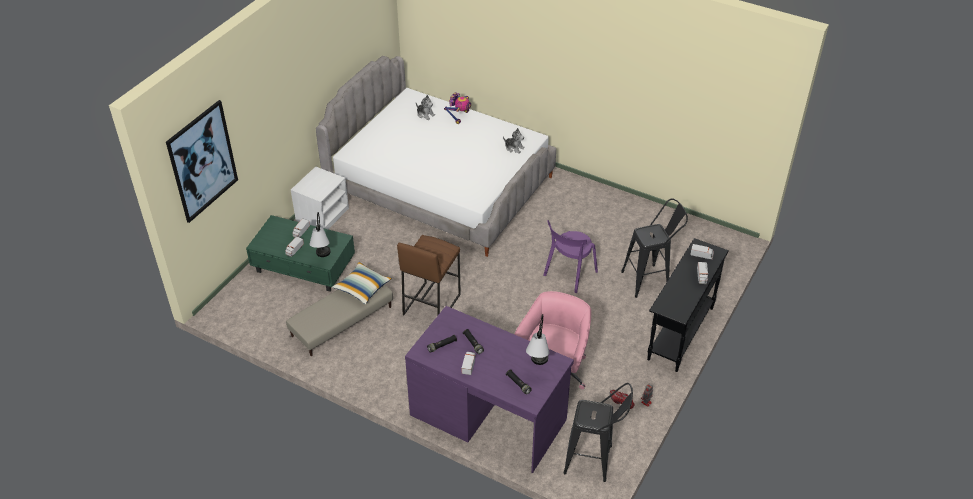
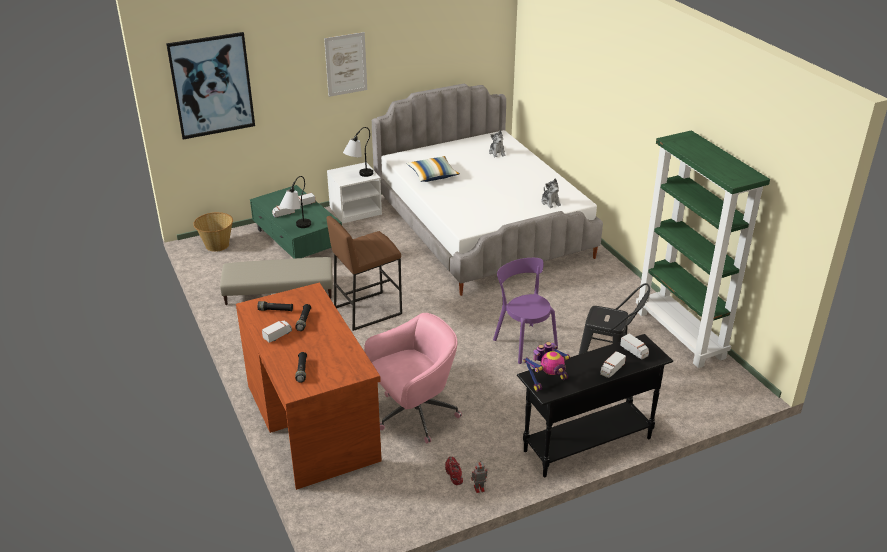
camera: 35 degrees right, 10 degrees down
(236, 304) = (217, 245): none -> basket
(292, 88) = (346, 64): none -> picture
(362, 288) = (309, 265): pillow -> pillow (433, 175)
(459, 116) = (526, 163): toy robot -> toy robot (547, 381)
(488, 416) = (312, 421): purple desk -> brown desk
(537, 367) = (337, 365): table lamp -> table lamp (358, 176)
(569, 275) = (523, 342): purple chair -> purple chair turned 75 degrees clockwise
(594, 461) = (366, 512): black stool -> none
(663, 217) = (681, 335): none -> green bookcase

